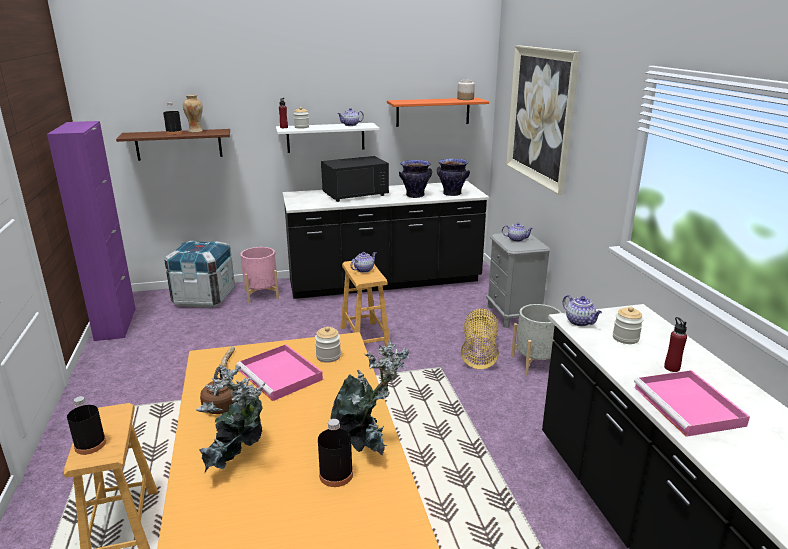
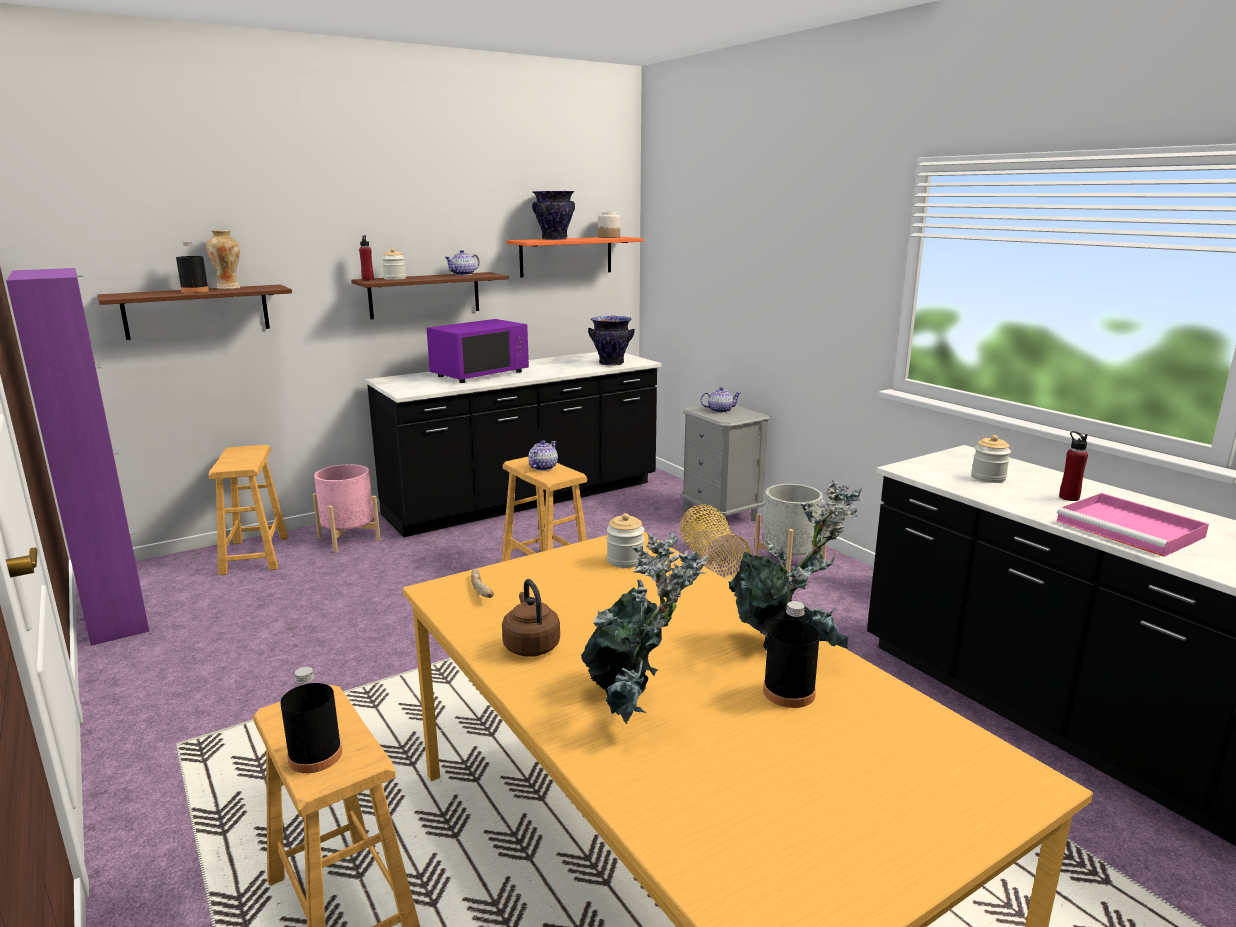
camera: 20 degrees left, 5 degrees down
(204, 297) = (255, 555): crate -> brown stool
(281, 375) = (582, 593): pink tray -> none
(325, 137) = (425, 295): white shelf -> brown shelf
(355, 194) = (480, 374): black microwave -> purple microwave
(415, 195) = (564, 369): vase -> vase (554, 239)
(540, 116) = (731, 247): picture -> none
(580, 322) = (922, 469): teapot -> none

